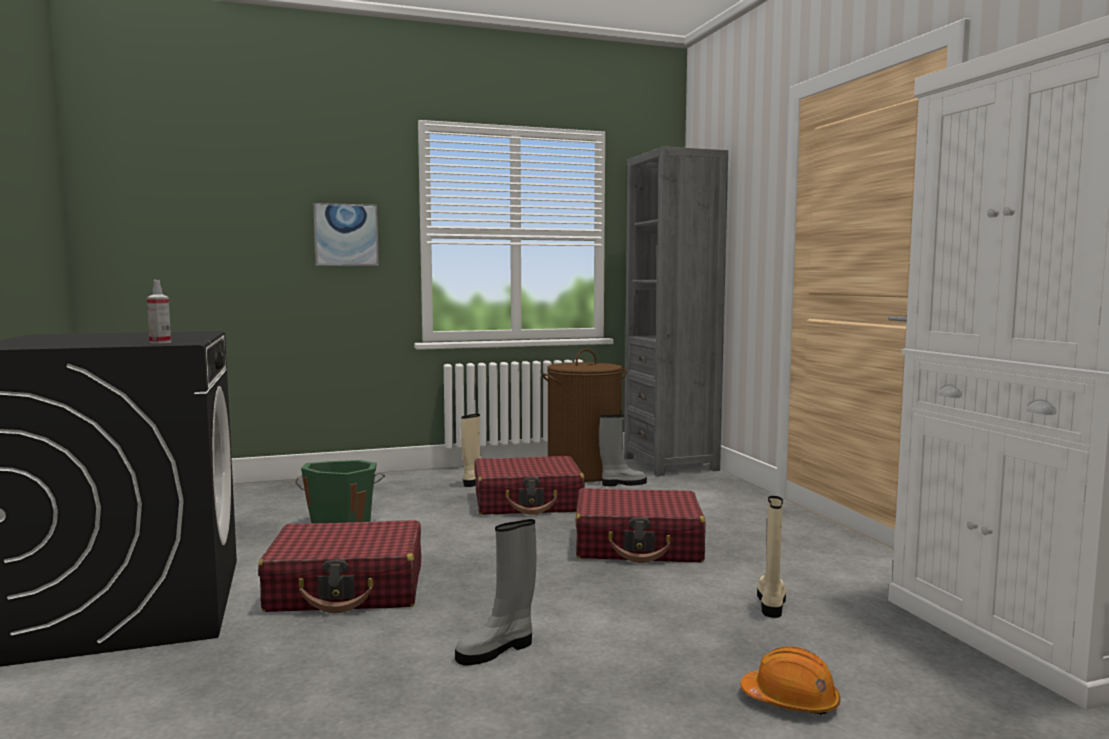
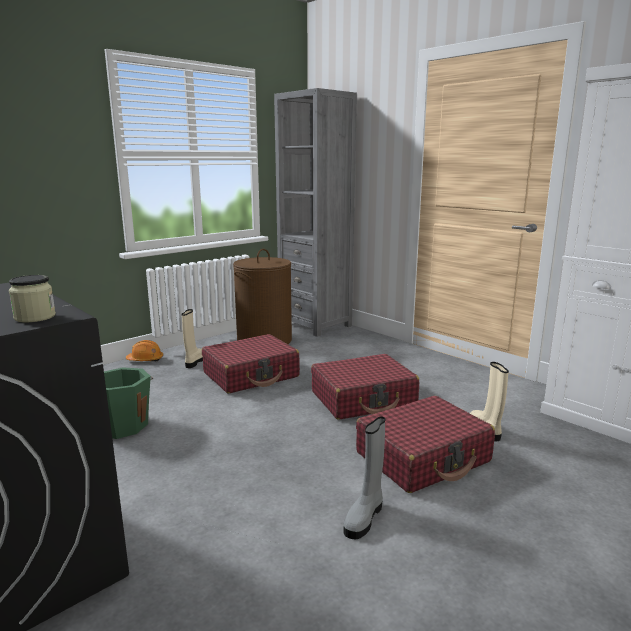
camera: 25 degrees left, 10 degrees up
(160, 342) = (35, 317): spray bottle -> jar
(346, 235) = (49, 159): picture -> none
(347, 588) = (193, 490): red suitcase -> red suitcase (423, 457)
(622, 483) = (300, 347): grey boot -> none
(790, 701) = (569, 504): orange hard hat -> orange hard hat (145, 359)

